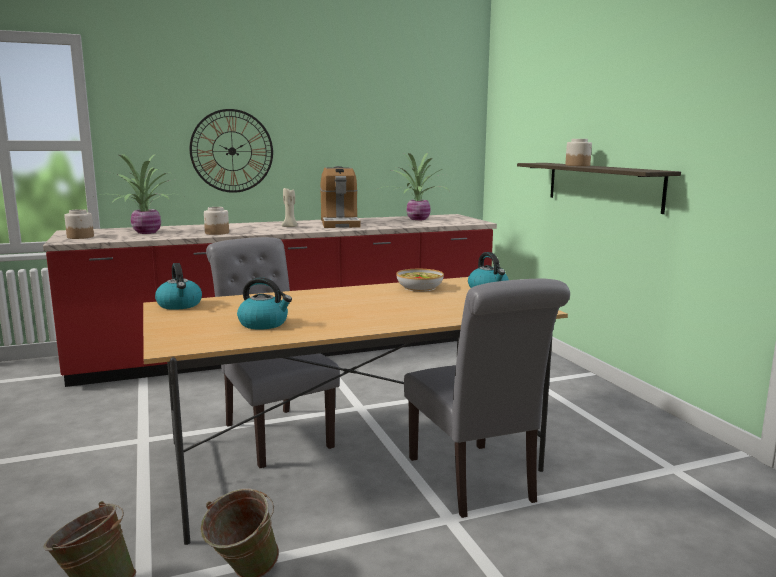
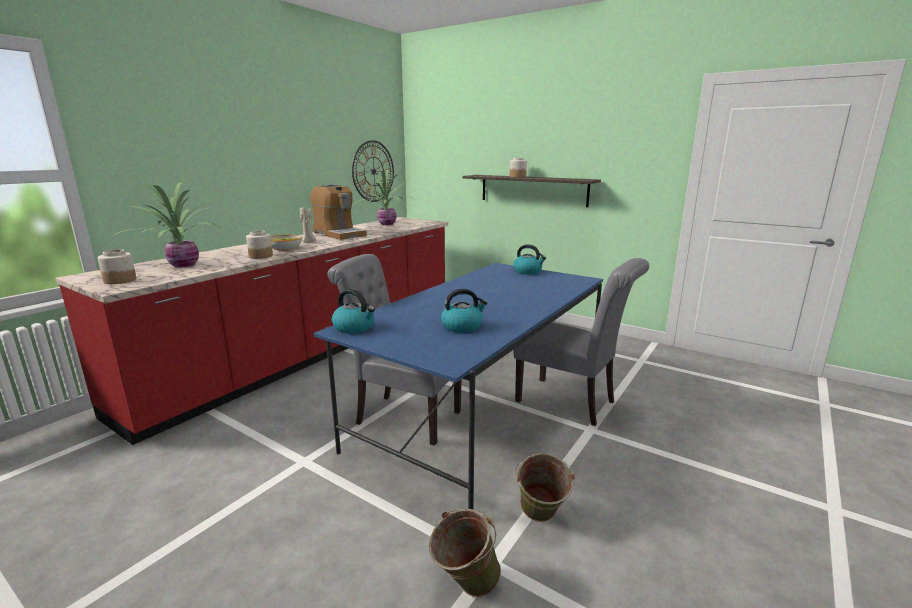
camera: 35 degrees left, 5 degrees up
(232, 151) = (224, 174): wall clock -> wall clock (373, 171)
(351, 456) = (480, 413): beige dining table -> blue dining table
(419, 288) = (485, 277): bowl -> bowl (285, 248)

